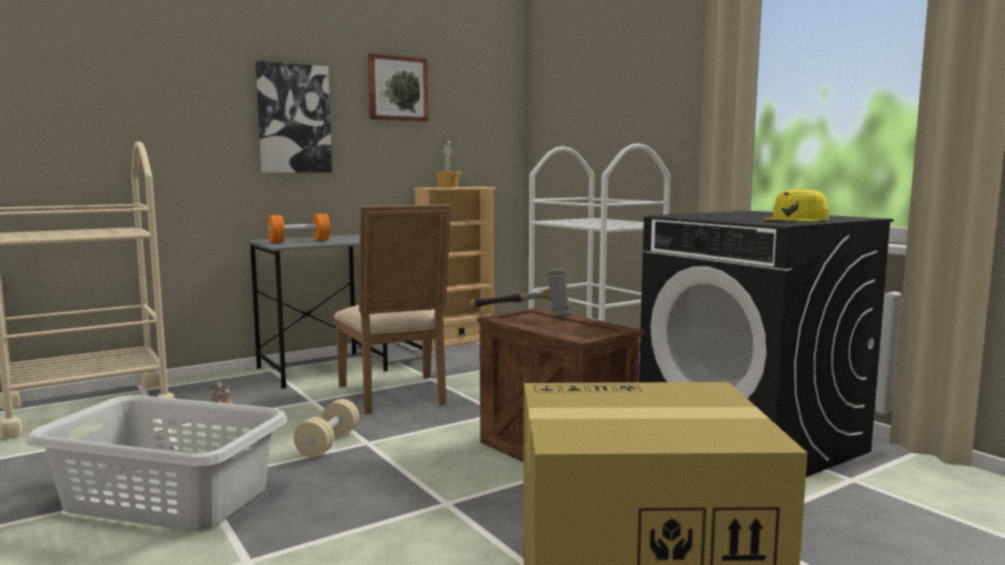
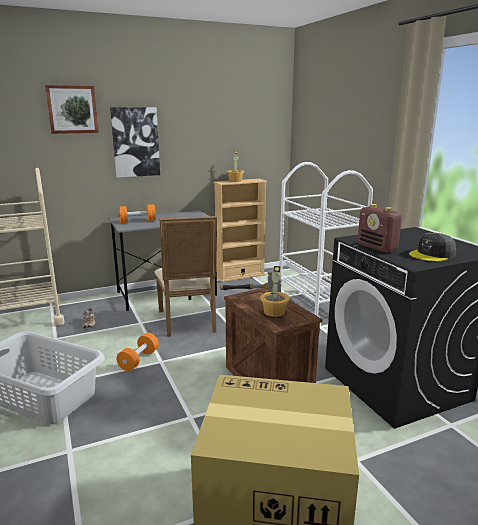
camera: 10 degrees right, 10 degrees up
(328, 443) = (139, 360): beige dumbbell -> orange dumbbell
(397, 88) = (203, 117): picture -> picture (72, 109)
(567, 327) = (274, 312): none -> potted plant
(715, 218) = (377, 248): none -> radio
(796, 219) = (432, 255): yellow cap -> grey cap

